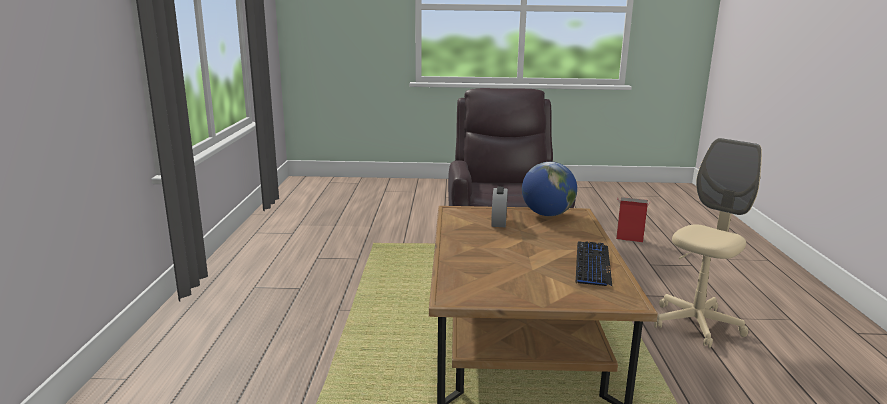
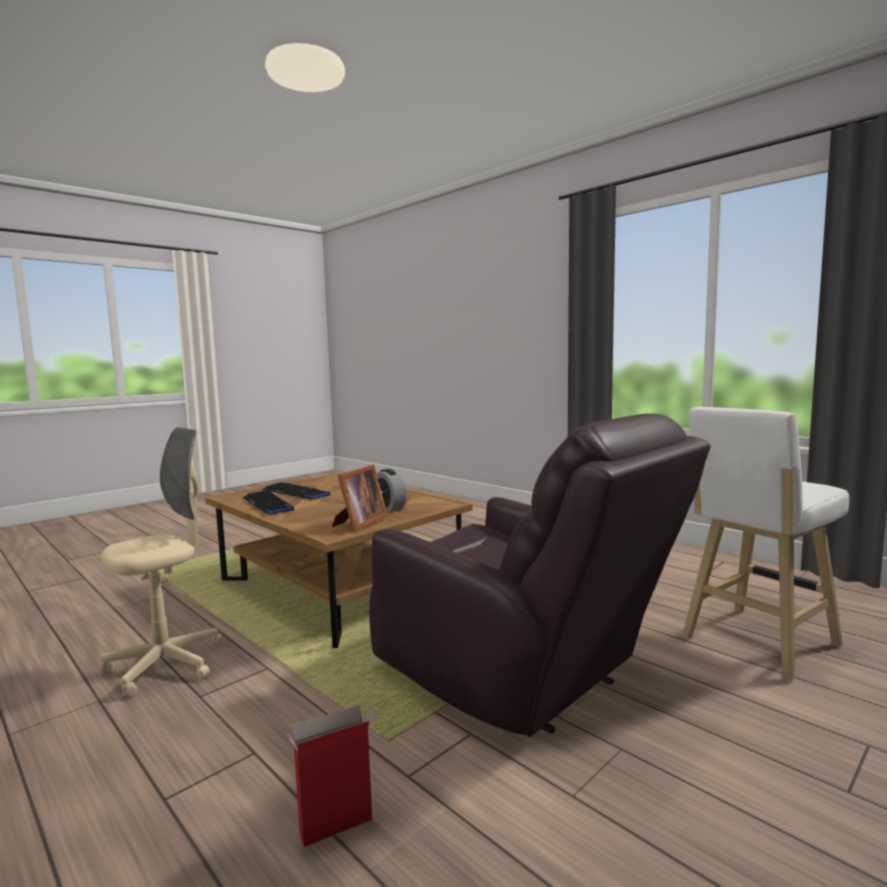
camera: 135 degrees right, 10 degrees down
(388, 213) = (756, 643): none -> white stool
(542, 277) = (295, 493): none -> keyboard
(547, 214) = (359, 523): globe -> picture frame
(696, 324) = (166, 665): beige office chair -> beige office chair turned 135 degrees counterclockwise

